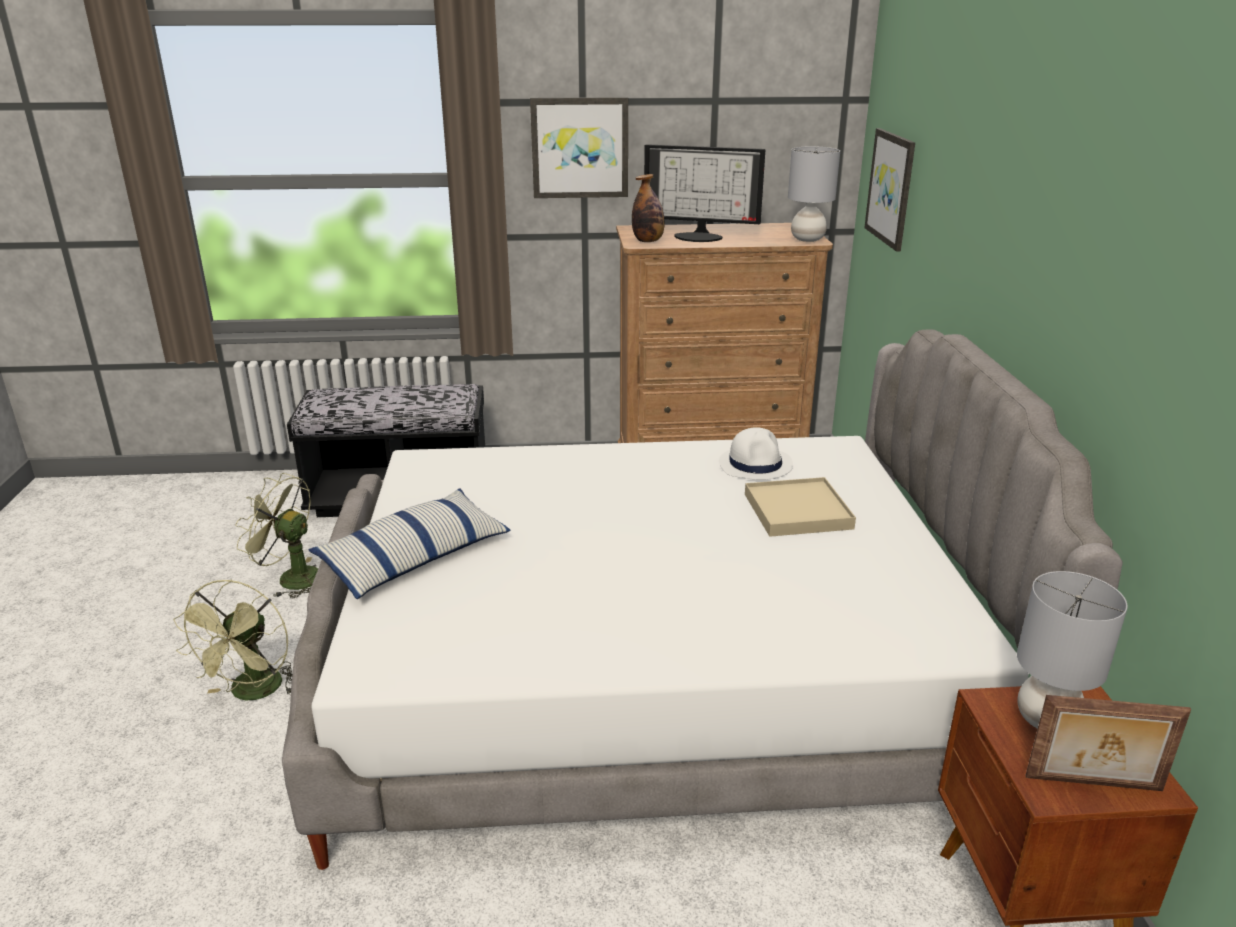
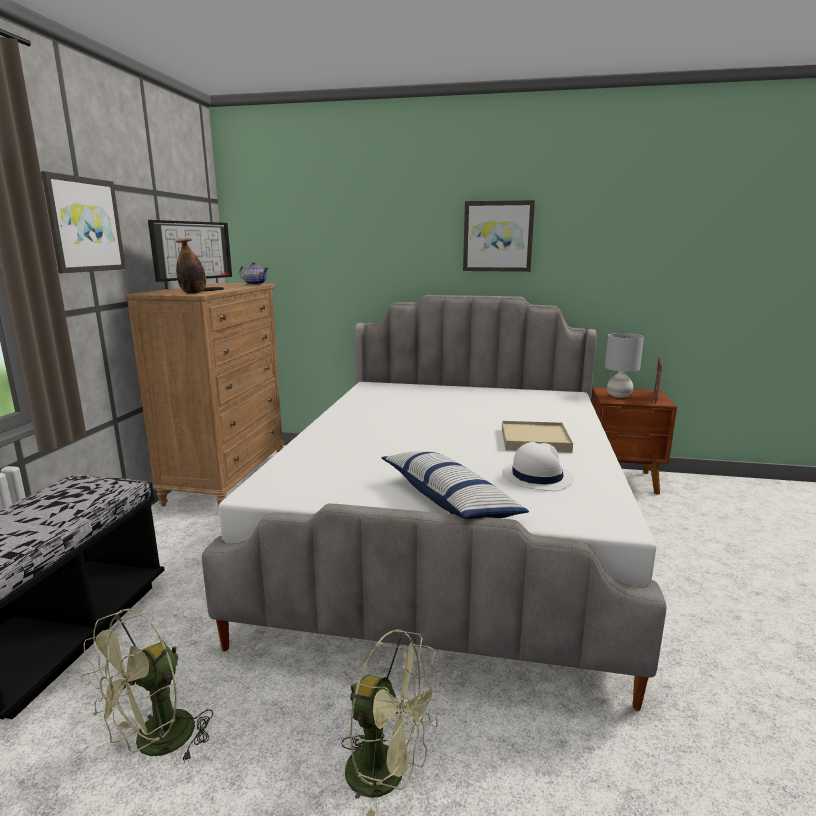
camera: 75 degrees left, 10 degrees down
(756, 464) = (376, 401): white hat -> white hat (536, 476)
(798, 511) = (439, 401): beige tray -> beige tray (535, 440)
(808, 239) = (255, 284): grey table lamp -> teapot
(891, 188) = (284, 247): picture -> picture (498, 236)

